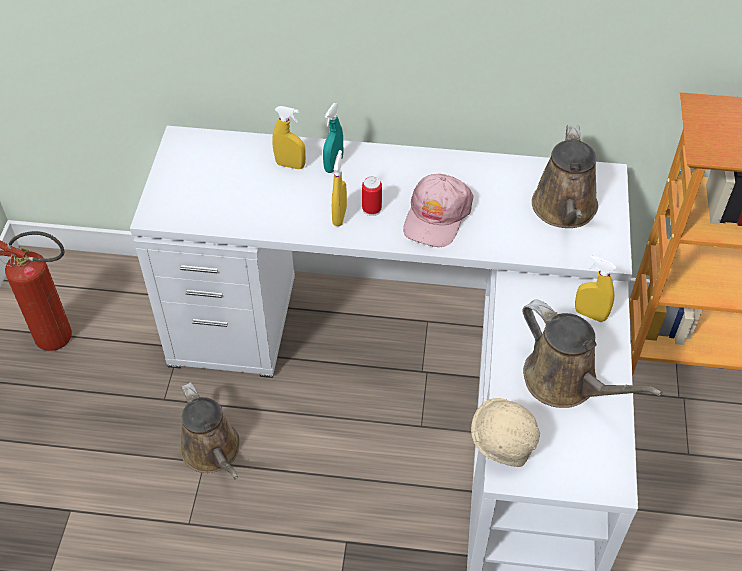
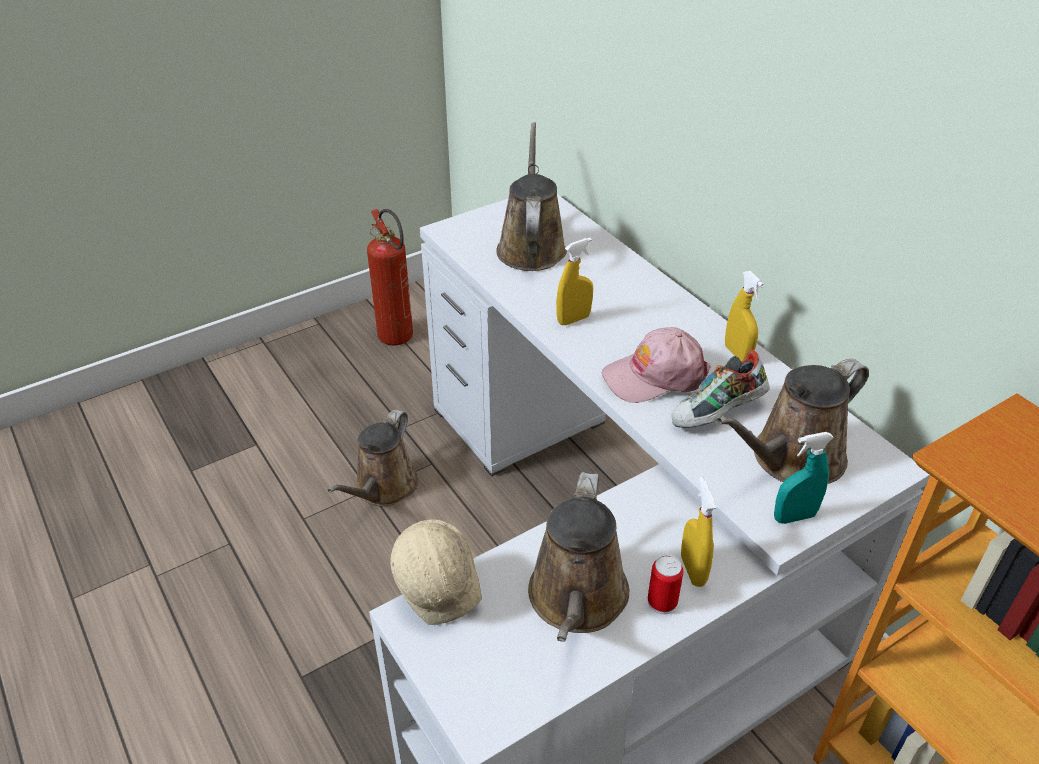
camera: 50 degrees right, 10 degrees down
(233, 183) = (531, 246): none -> brown watering can
(290, 165) = (593, 262): yellow spray bottle -> yellow spray bottle (737, 354)
(333, 164) = (627, 284): turquoise spray bottle -> turquoise spray bottle (794, 517)
(371, 209) = (608, 332): can -> can (662, 602)
(498, 213) = (717, 414): none -> shoe

